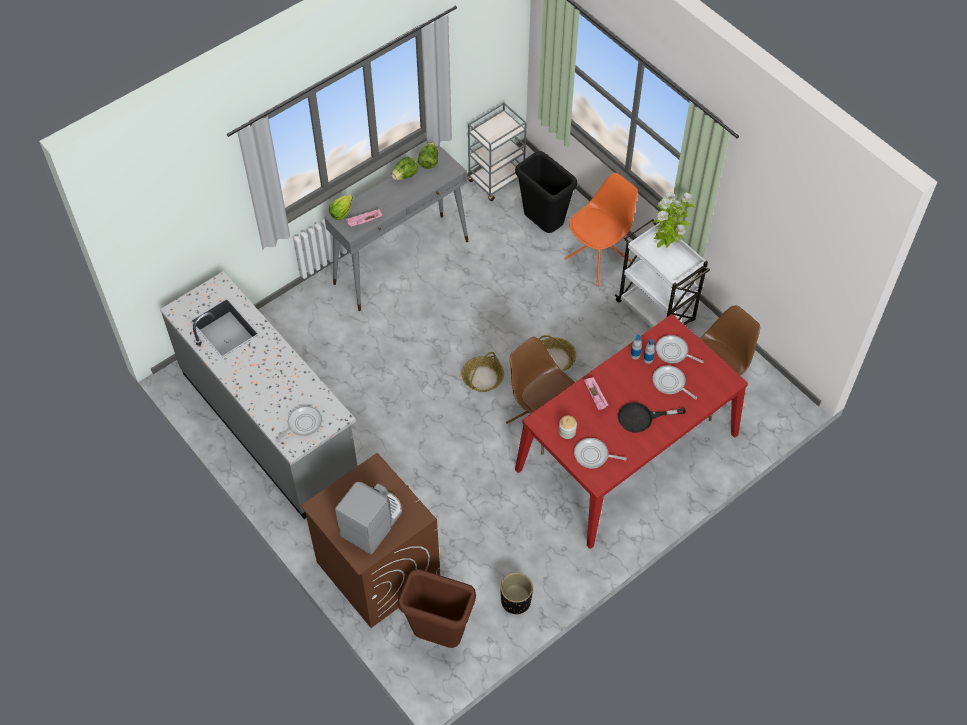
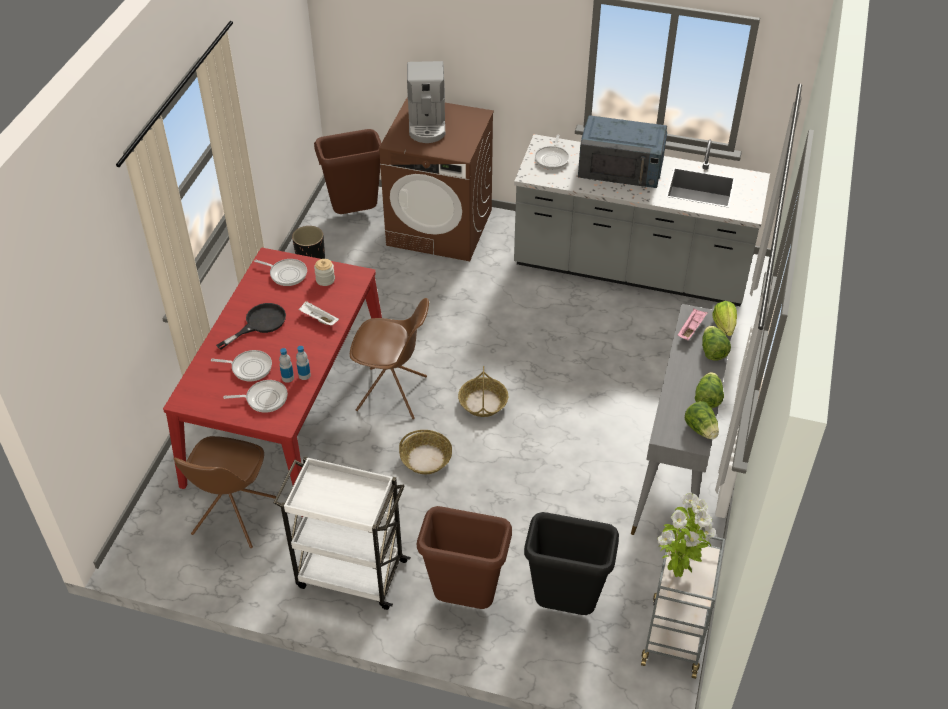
camera: 145 degrees right, 10 degrees down
(260, 381) = (621, 167): none -> blue microwave
(368, 201) = (712, 351): none -> lettuce
(593, 455) = (286, 274): frying pan -> frying pan turned 45 degrees clockwise
(596, 397) = (318, 319): pink tray -> white tray
(598, 259) = (464, 601): orange chair -> brown trash can
(666, 245) = (347, 508): potted plant -> potted plant (677, 569)

